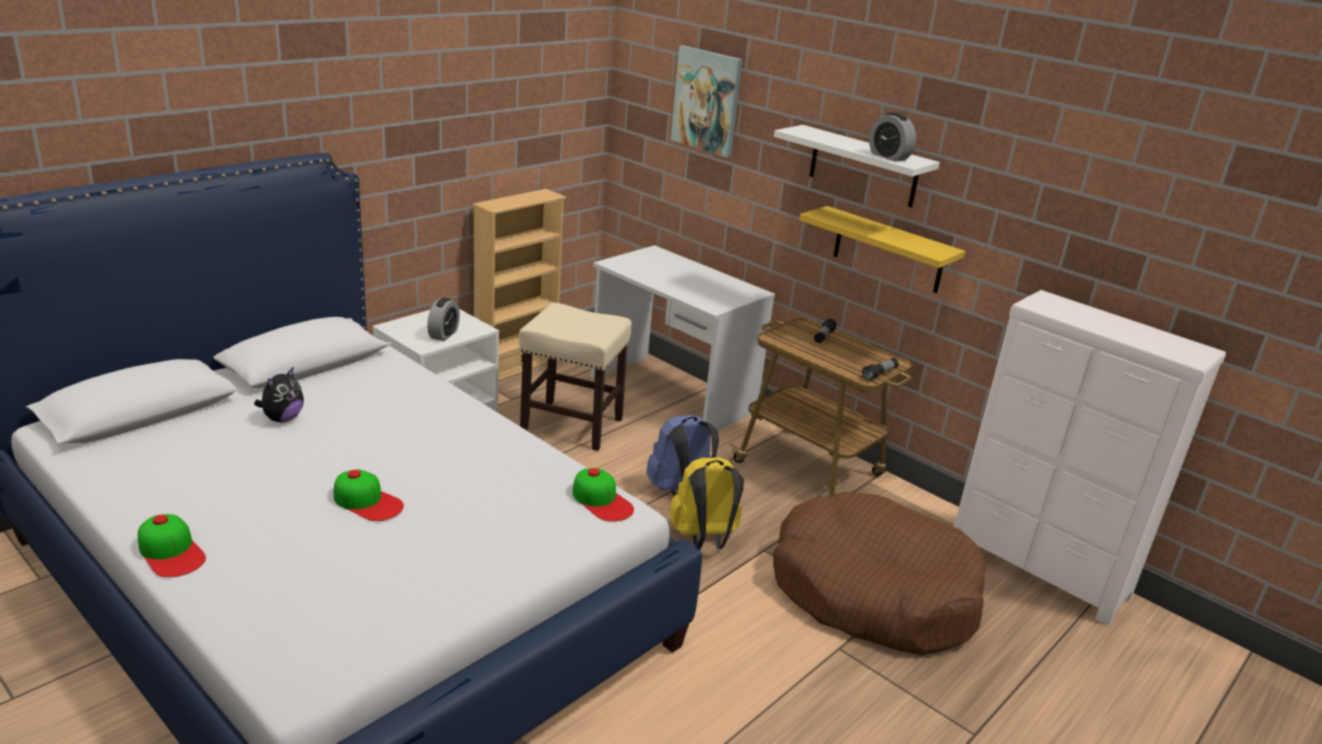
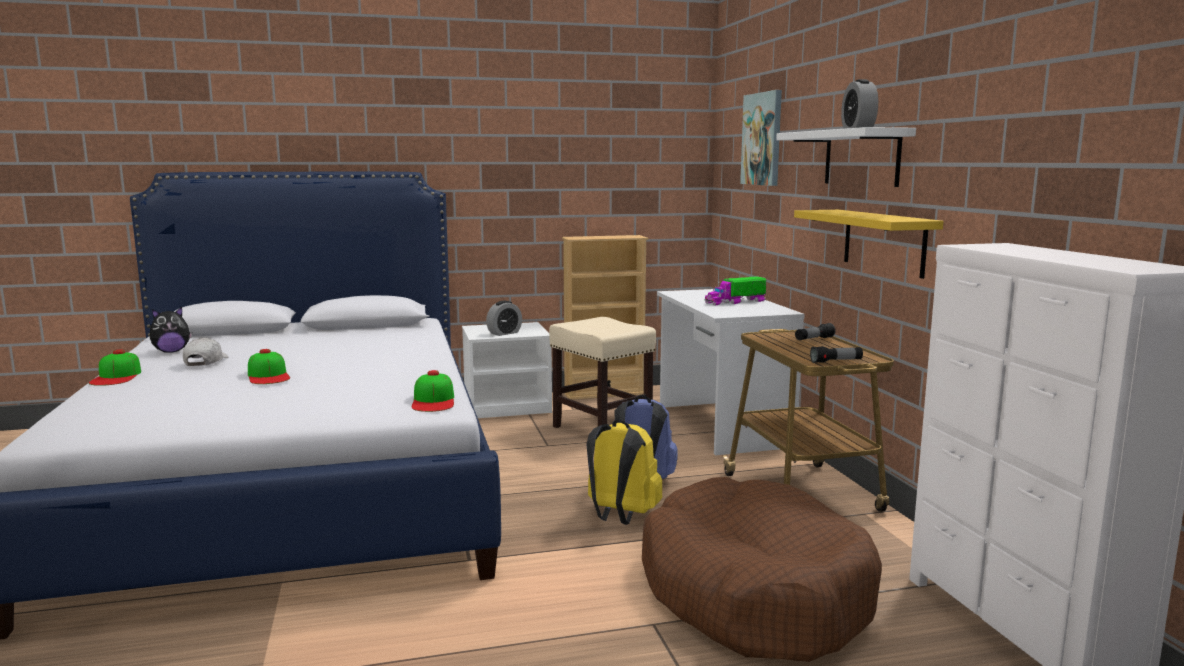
camera: 35 degrees right, 15 degrees down
(240, 492) = (205, 362): none -> white cap
(282, 419) = (299, 341): plush toy -> plush toy (171, 352)
(694, 278) = (735, 302): none -> toy truck

